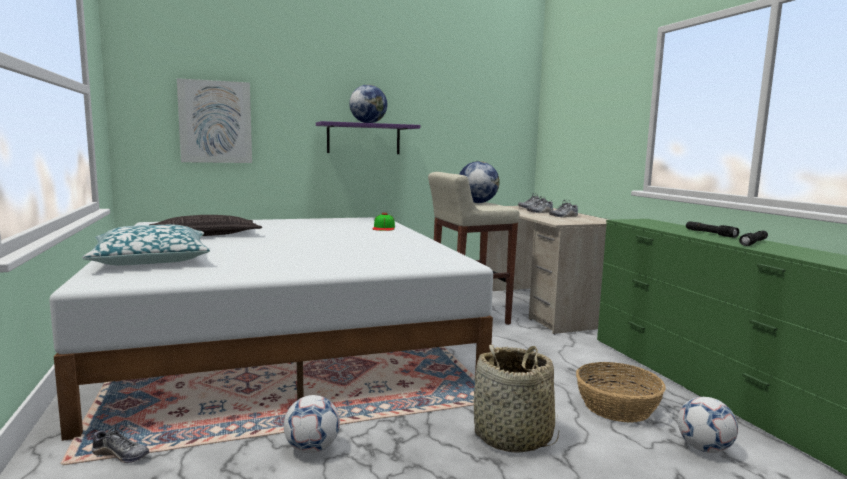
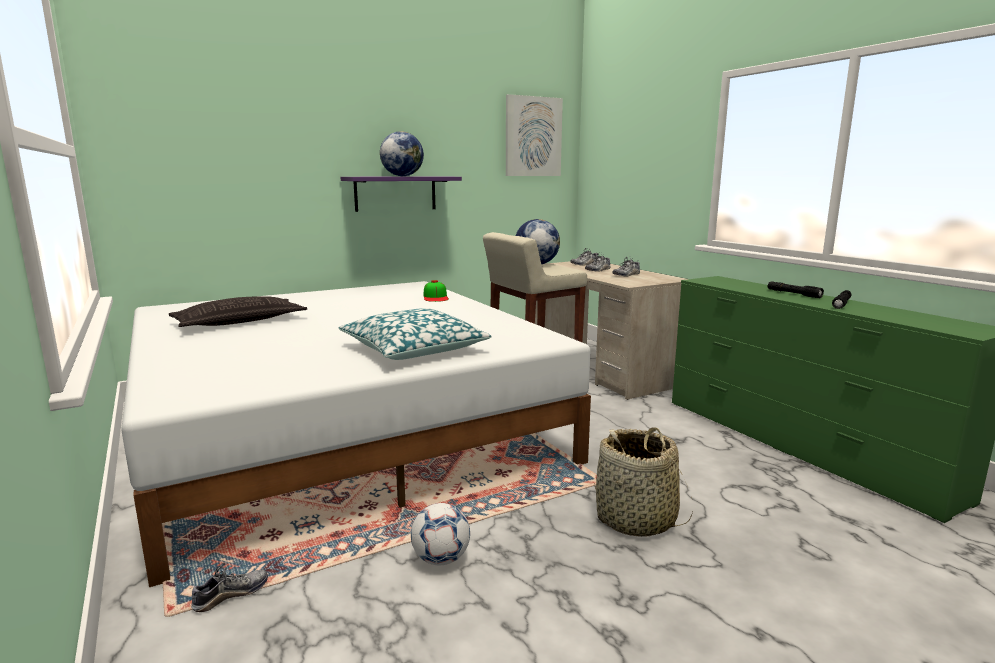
camera: 10 degrees left, 5 degrees up
(121, 455) = (231, 595): shoe -> shoe turned 45 degrees counterclockwise
(151, 260) = (206, 363): pillow -> pillow (414, 349)
(215, 122) = (222, 180): picture -> picture (533, 137)
(617, 407) = (720, 475): basket -> none
(704, 448) = (813, 509): football -> none

